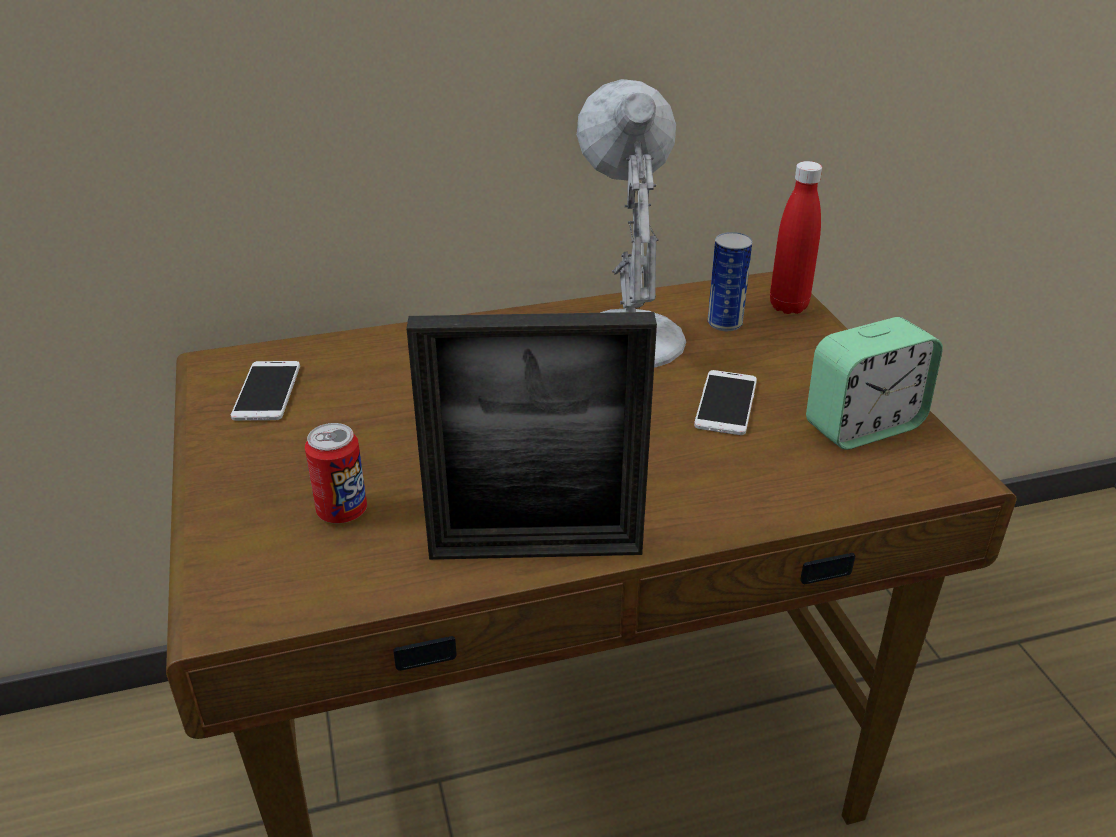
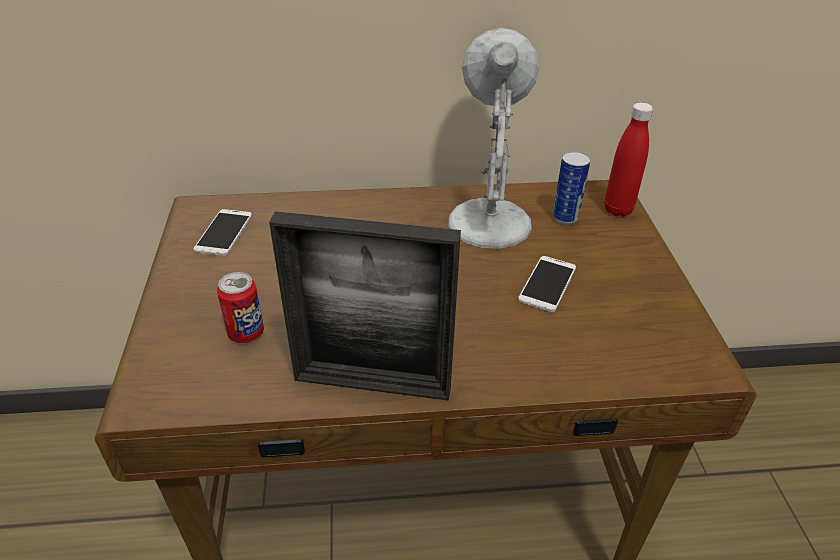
camera: 10 degrees right, 5 degrees up
(863, 426) = (648, 317): alarm clock -> none

